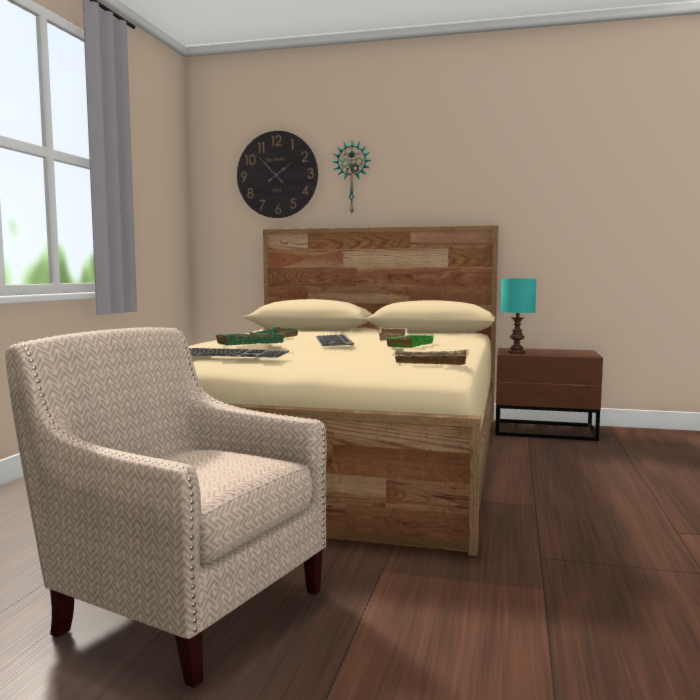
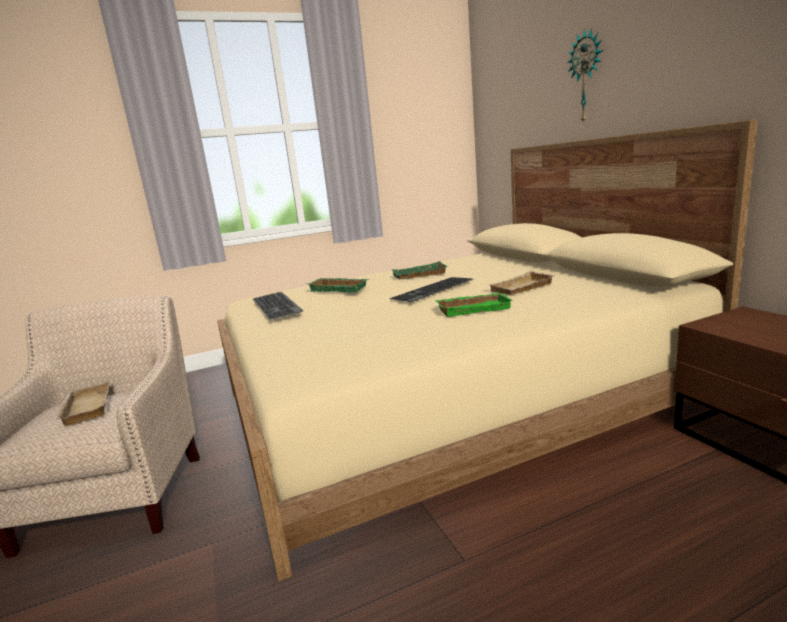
camera: 55 degrees right, 10 degrees up
(277, 174) = (526, 87): wall clock -> none
(429, 363) = (346, 356): beige tray -> beige tray (85, 408)
(517, 352) = (727, 325): turquoise table lamp -> none

